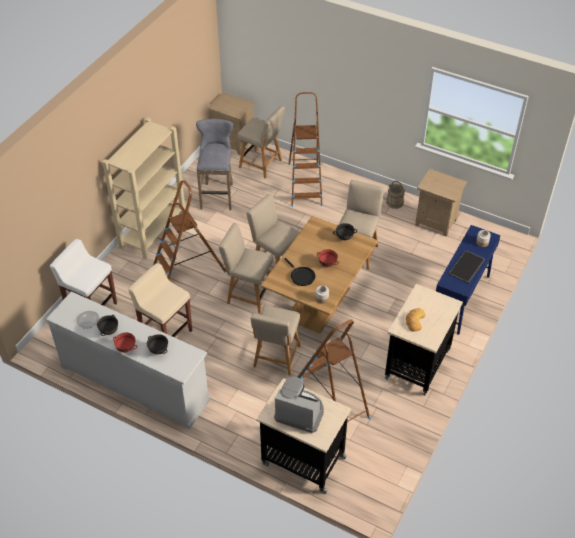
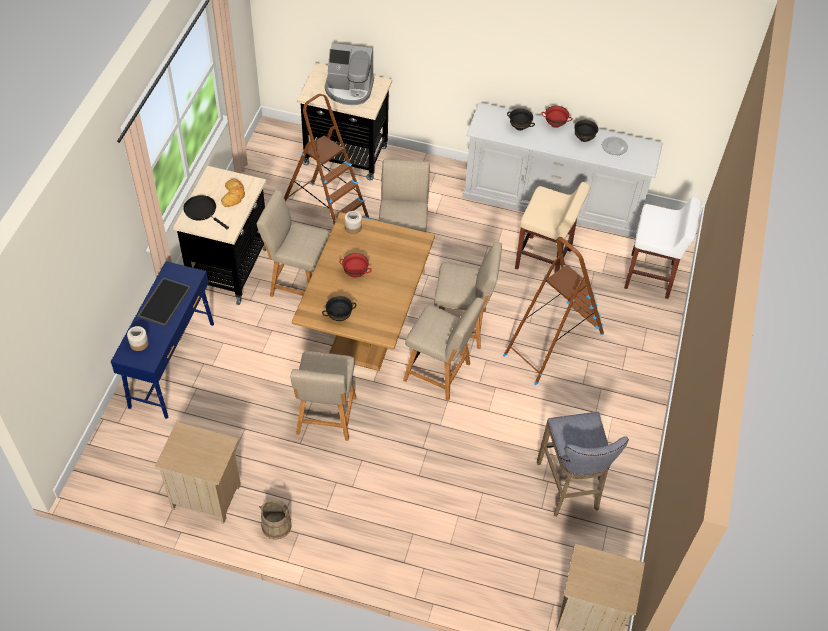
camera: 165 degrees right, 5 degrees up
(153, 230) = (636, 404): beige bookcase -> none
(262, 164) = (519, 571): beige chair -> beige chair (297, 283)
(301, 276) = (386, 252): black frying pan -> black frying pan (202, 211)
(305, 184) = (434, 538): brown step ladder -> none

